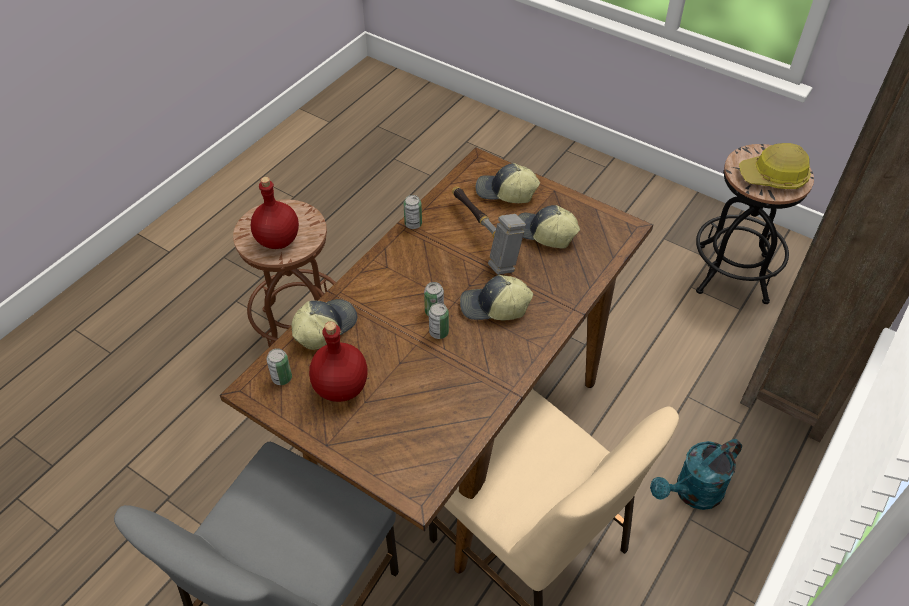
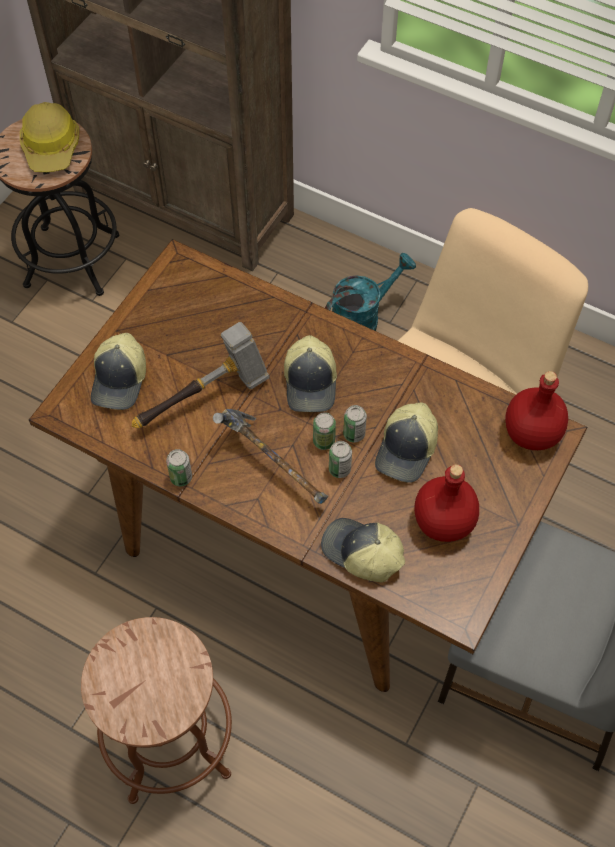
camera: 95 degrees left, 10 degrees up
(278, 240) = (166, 676): red bottle -> red bottle (530, 433)
(282, 378) = (440, 586): can -> can (339, 469)
(414, 276) = (271, 467): none -> hammer
(544, 234) = (193, 339): cap -> cap (407, 450)
(692, 493) = (362, 318): turquoise watering can -> turquoise watering can turned 90 degrees counterclockwise

